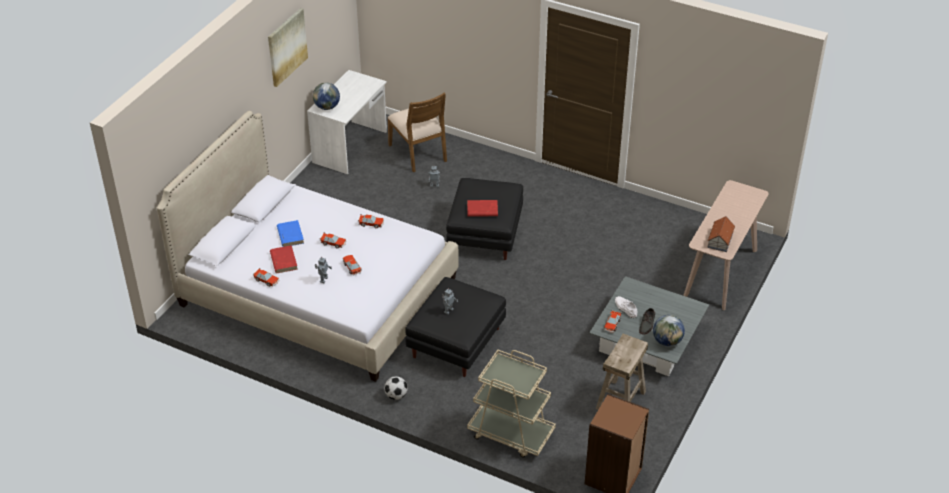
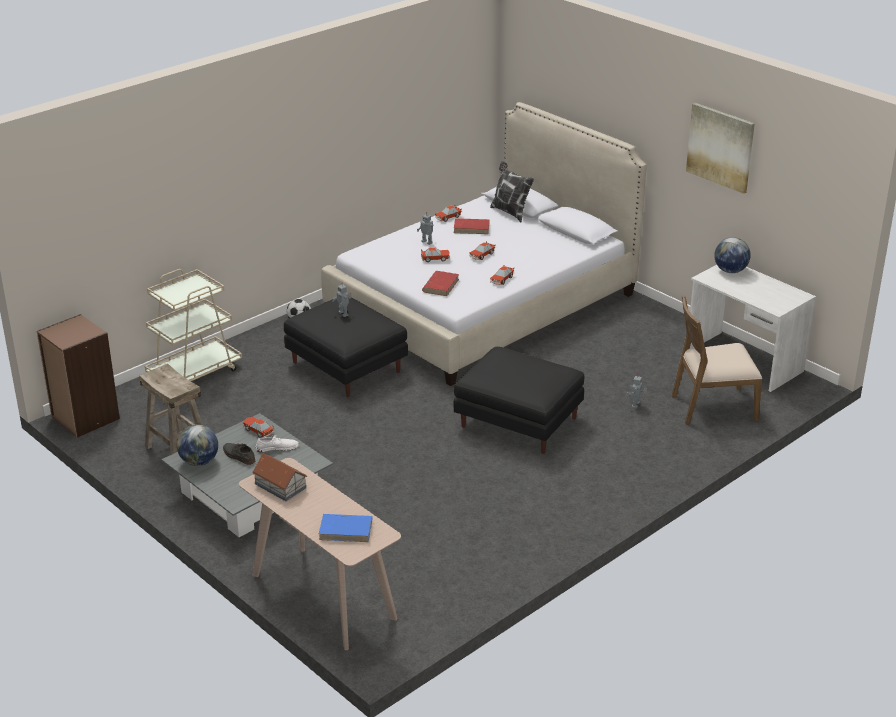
camera: 110 degrees right, 10 degrees down
(241, 246) = (510, 212): none -> pillow
(290, 235) = (511, 236): blue book -> blue book (346, 530)
(482, 210) = (501, 365): red book -> red book (440, 285)

